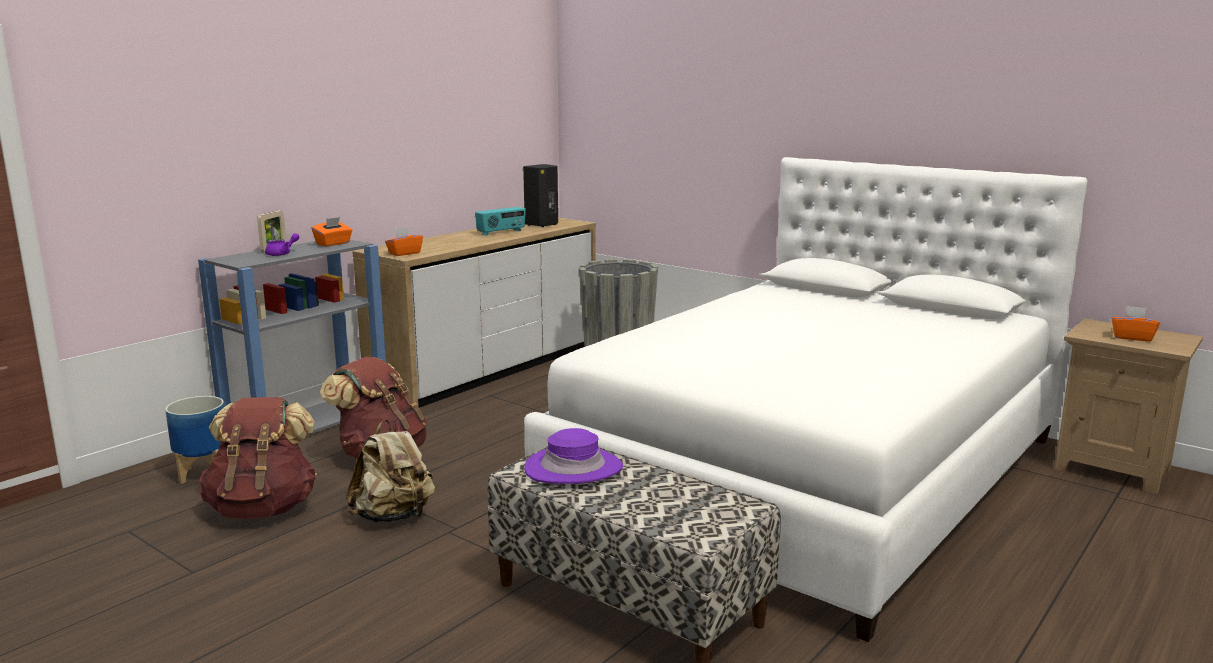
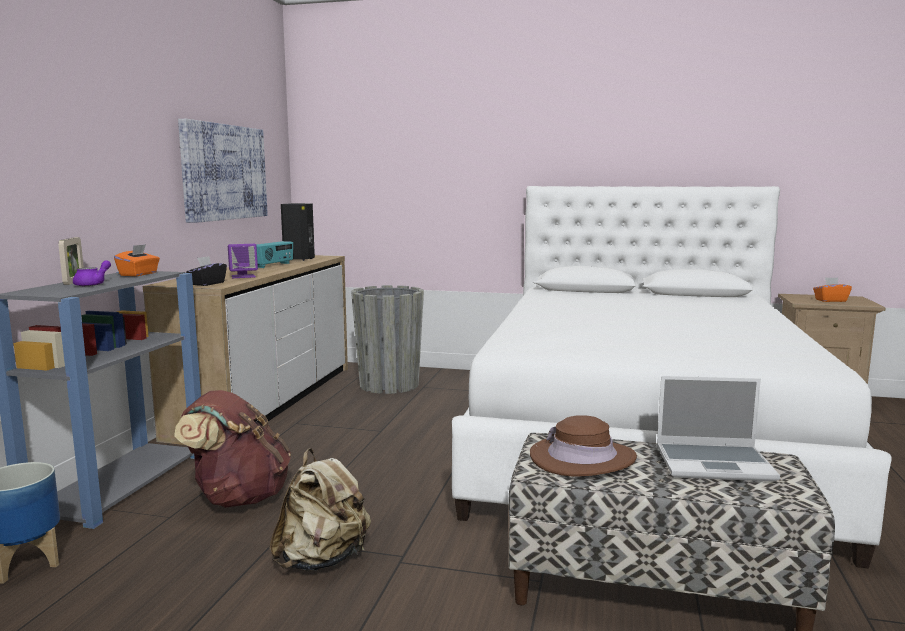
camera: 25 degrees left, 5 degrees down
(263, 508) = (150, 588): brown backpack -> none
(404, 253) = (207, 283): orange tissue box -> black tissue box
(449, 246) = (243, 276): none -> purple speaker
(460, 135) = (223, 172): none -> picture
(573, 468) = (582, 458): purple hat -> brown hat
(682, 496) = (715, 463): none -> laptop

